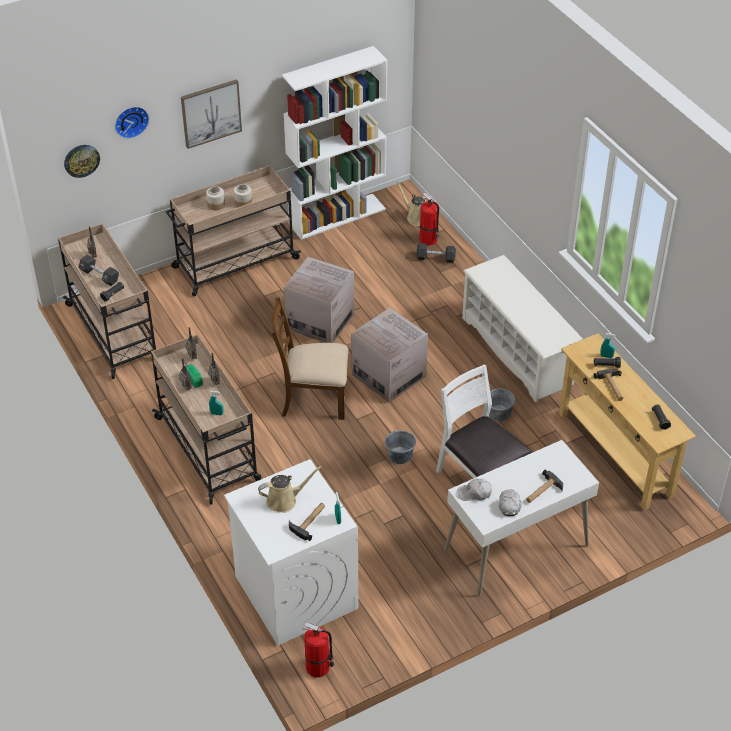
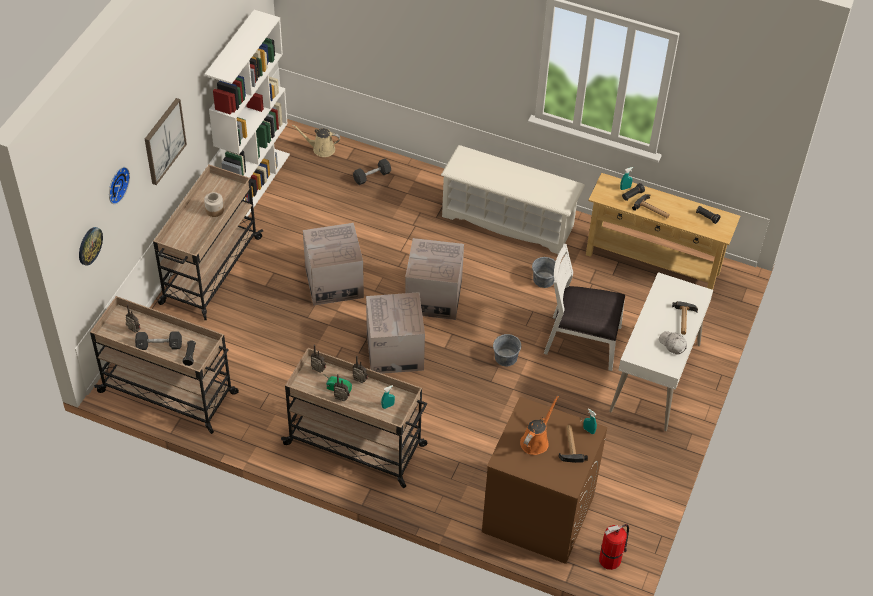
camera: 40 degrees left, 5 degrees up
(216, 204) = (193, 224): jar -> none
(284, 500) = (536, 441): beige watering can -> orange watering can
(295, 592) = (537, 514): white washing machine -> brown washing machine
(313, 399) = (394, 351): brown chair -> cardboard box
(429, 239) = (351, 163): fire extinguisher -> none
(474, 493) = (641, 350): white cap -> none

